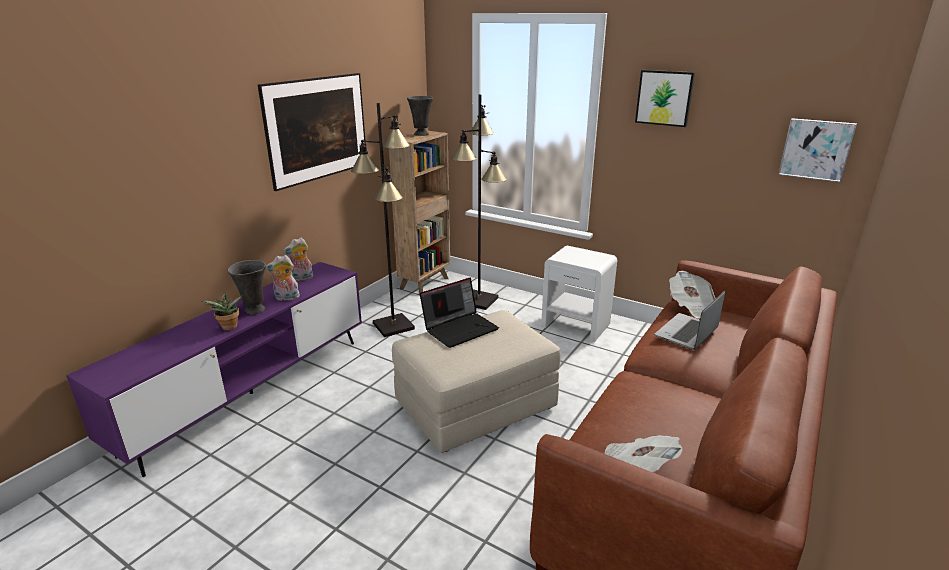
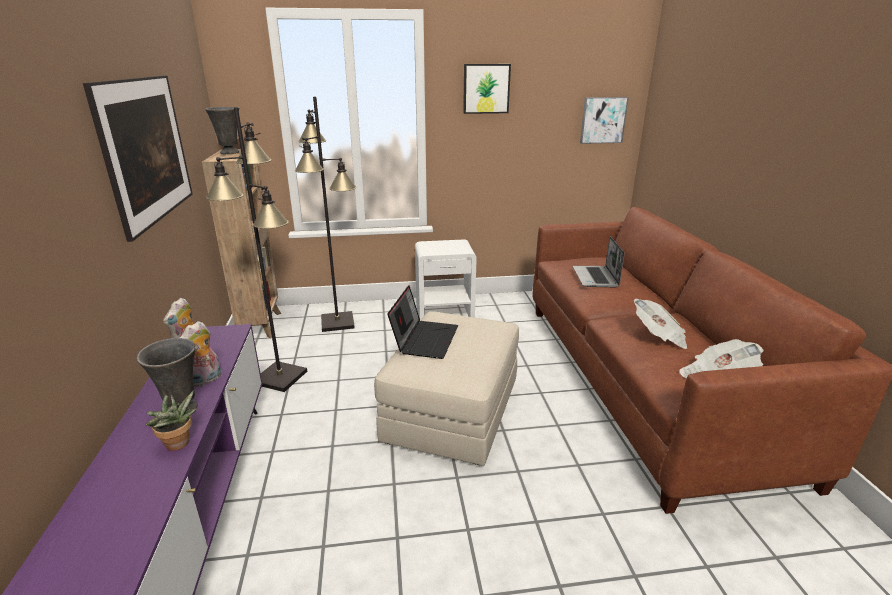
camera: 40 degrees left, 0 degrees up
(691, 306) = (566, 260): newspaper -> newspaper (659, 336)

